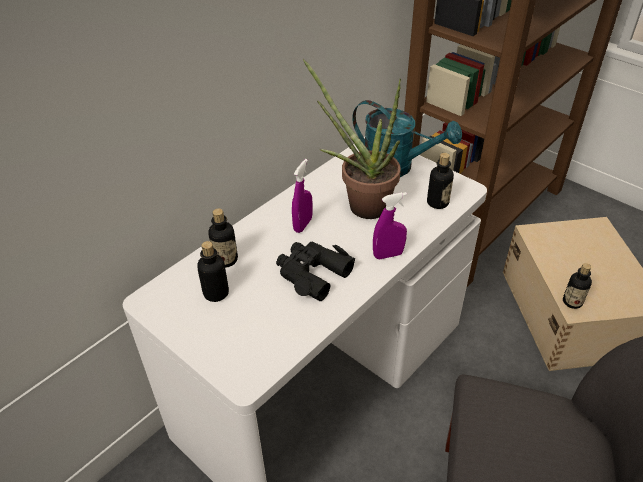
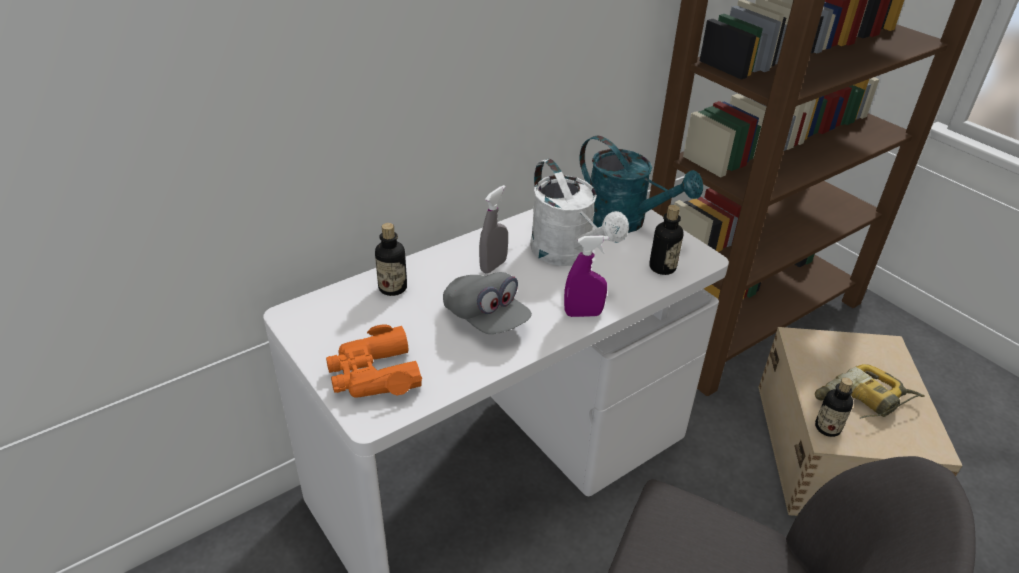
camera: 10 degrees right, 5 degrees down
(216, 293) = (370, 320): bottle -> none
(235, 342) = (373, 374): none -> orange binoculars
(303, 225) = (493, 266): purple spray bottle -> grey spray bottle
(312, 273) = (486, 319): black binoculars -> grey cap
(360, 204) = (568, 254): potted plant -> white watering can
(592, 275) = (863, 402): none -> power drill

